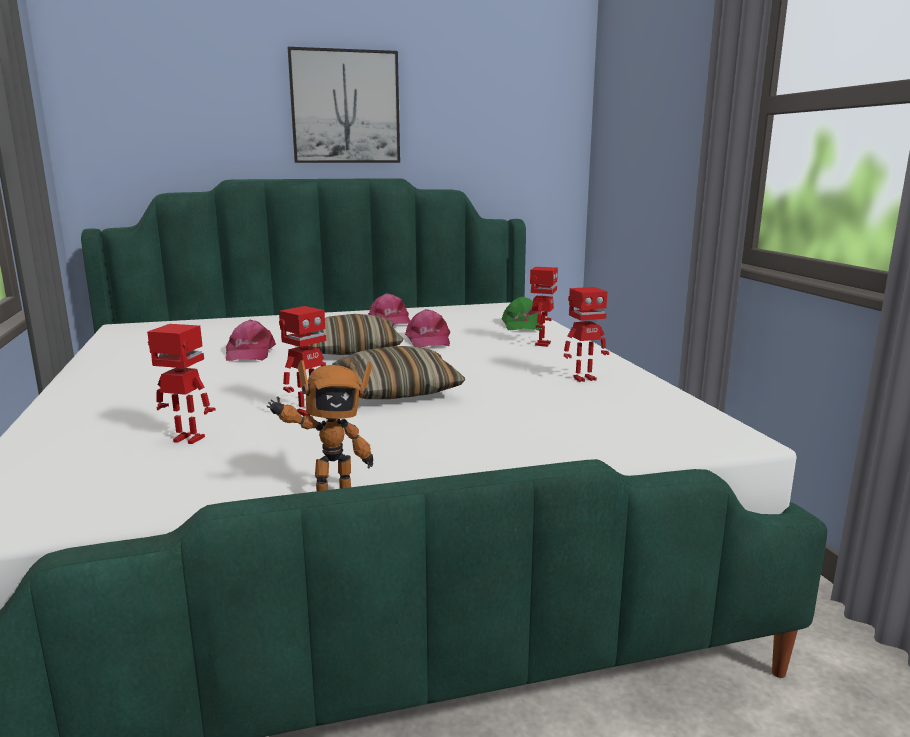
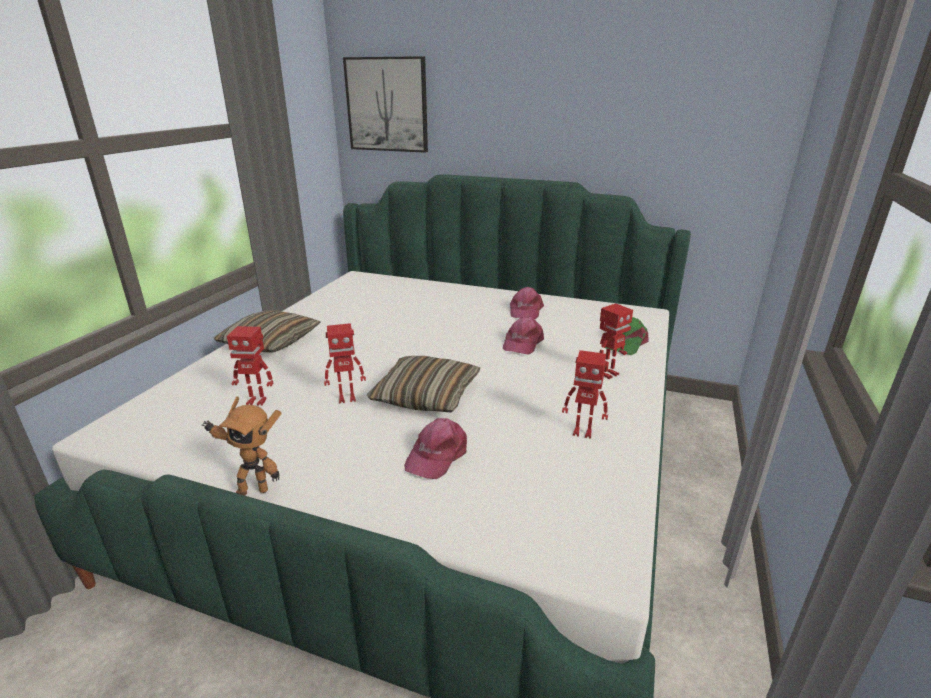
camera: 35 degrees right, 10 degrees up
(187, 440) = (257, 401): toy robot -> toy robot turned 135 degrees clockwise
(249, 353) = (390, 323): pink cap -> pink cap (437, 455)
(345, 107) = (539, 115): picture -> picture (387, 105)
(352, 349) = (456, 338): pillow -> pillow (270, 342)

